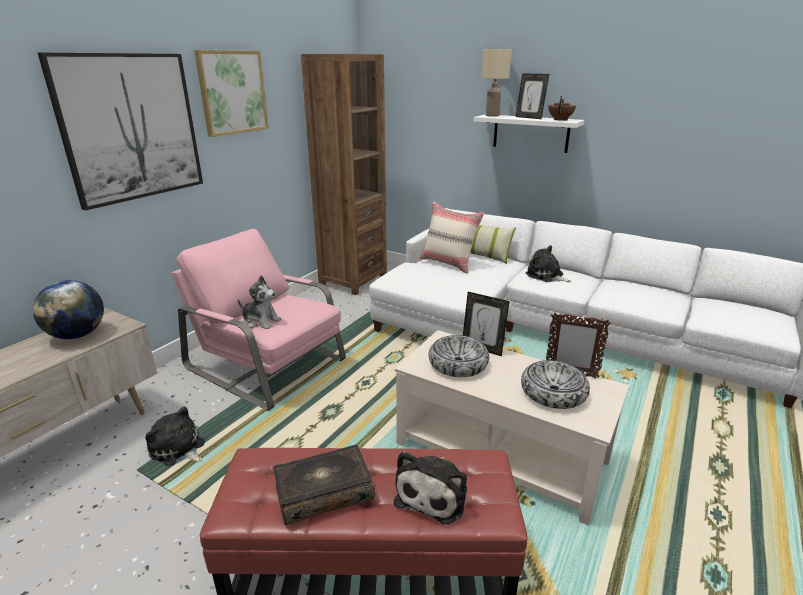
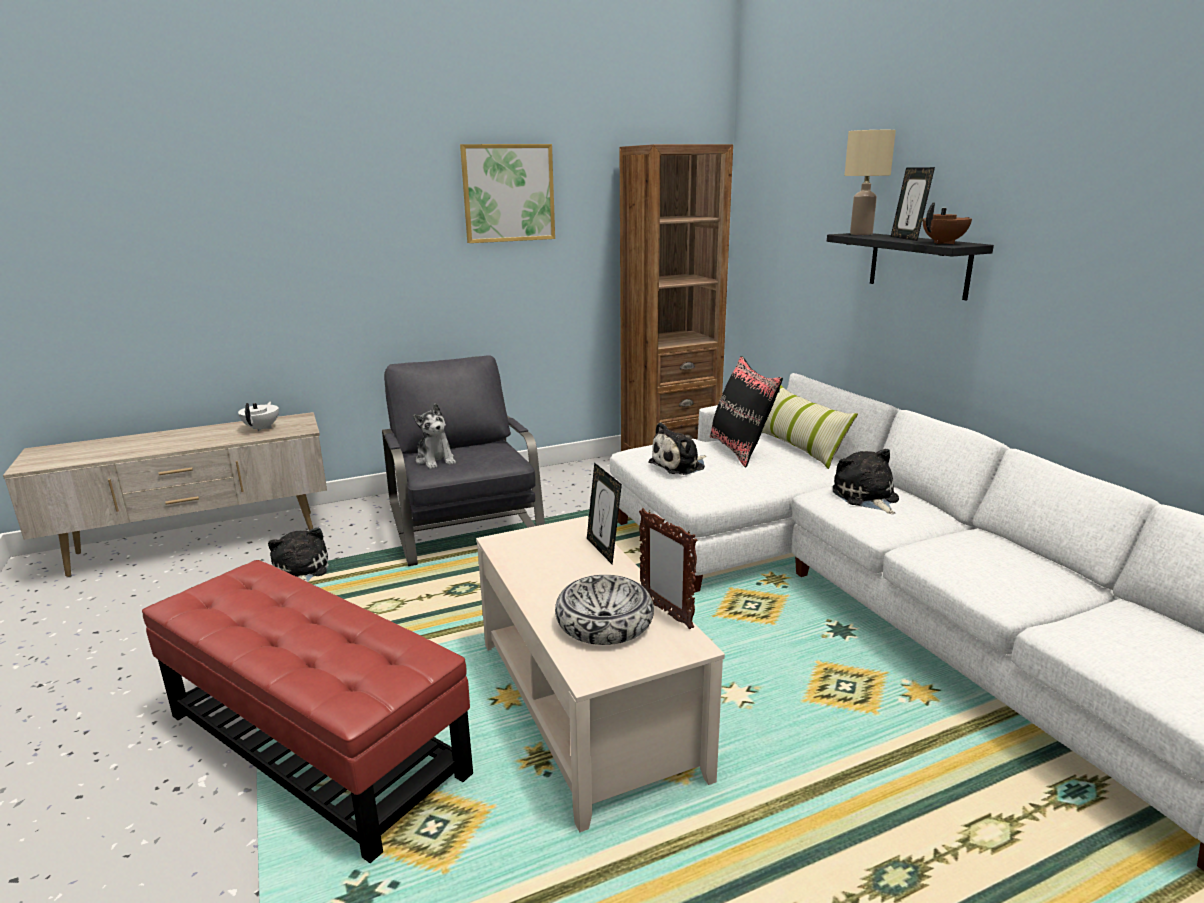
camera: 35 degrees right, 5 degrees down
(78, 335) = (262, 428): globe -> white teapot
(131, 128) = (371, 227): picture -> none
(268, 364) = (464, 522): pink armchair -> grey armchair
(324, 492) = (254, 616): book -> none
(434, 493) = (332, 660): plush toy -> plush toy (680, 465)
(448, 263) = (740, 450): beige pillow -> black pillow
(458, 364) = (547, 556): bowl -> none
(530, 133) = (919, 264): white shelf -> black shelf

